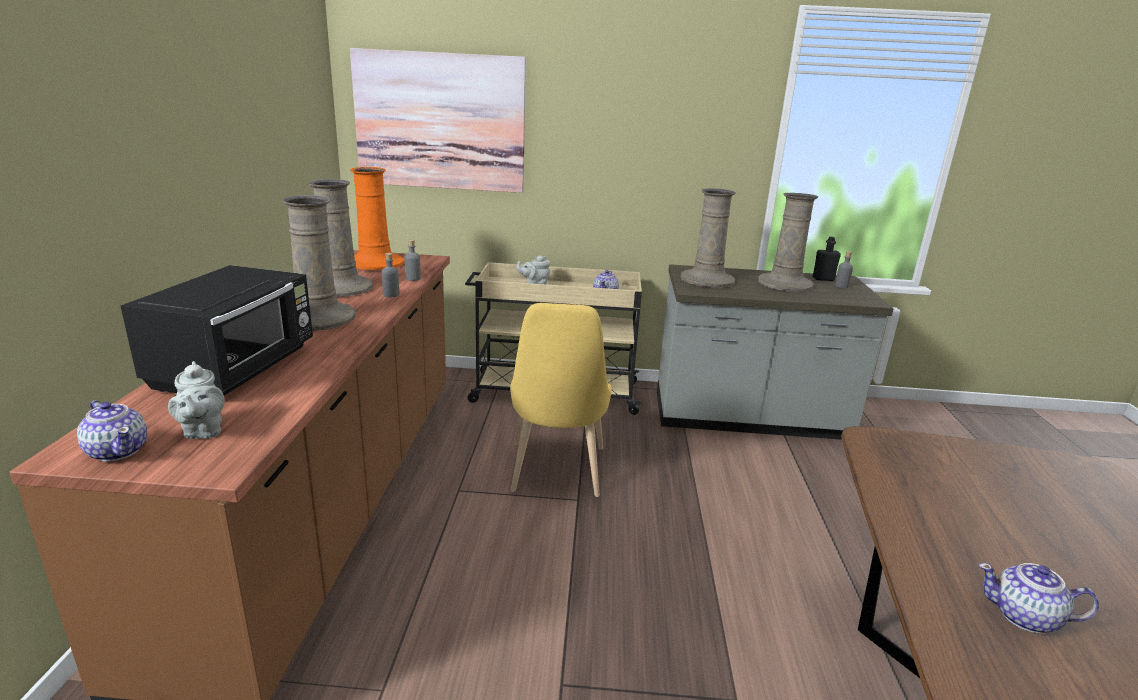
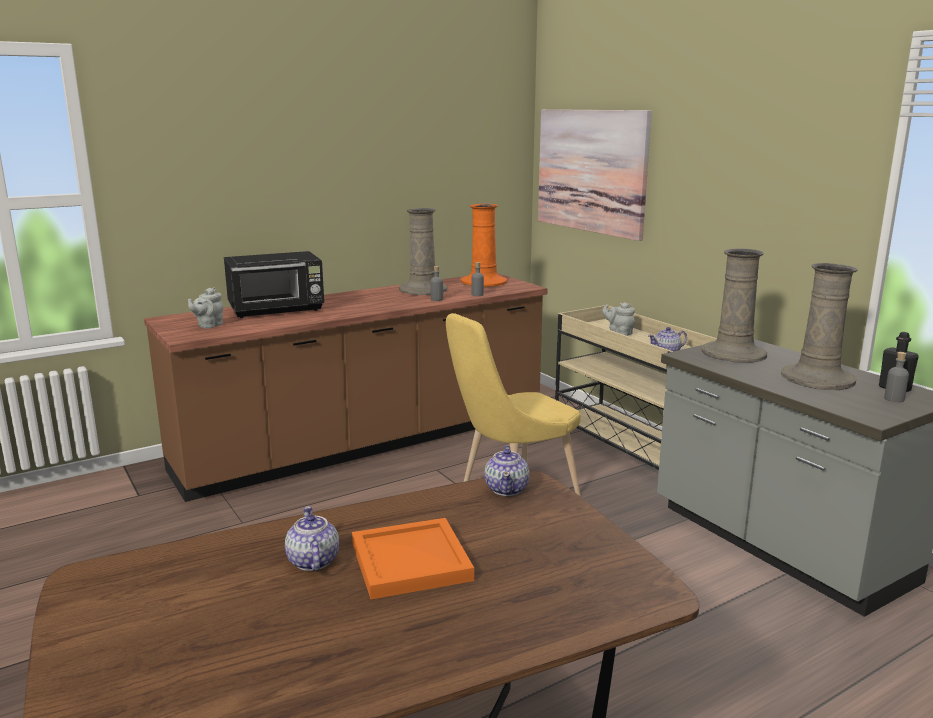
camera: 55 degrees right, 5 degrees down
(118, 451) = (176, 322): teapot -> teapot (507, 489)
(317, 318) = (367, 300): beige vase -> none
(1031, 556) = (408, 561): none -> orange tray

